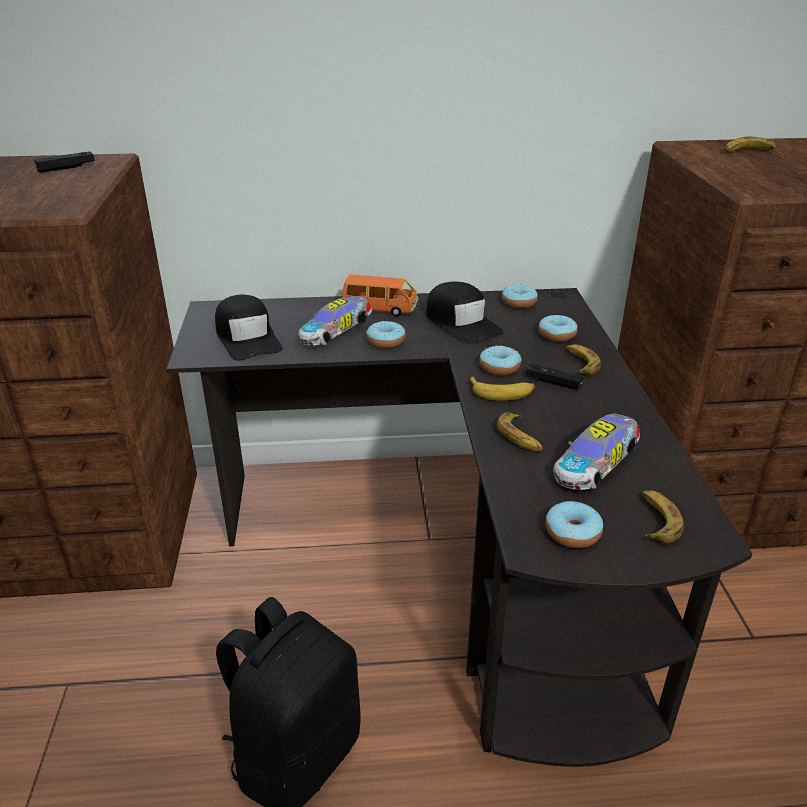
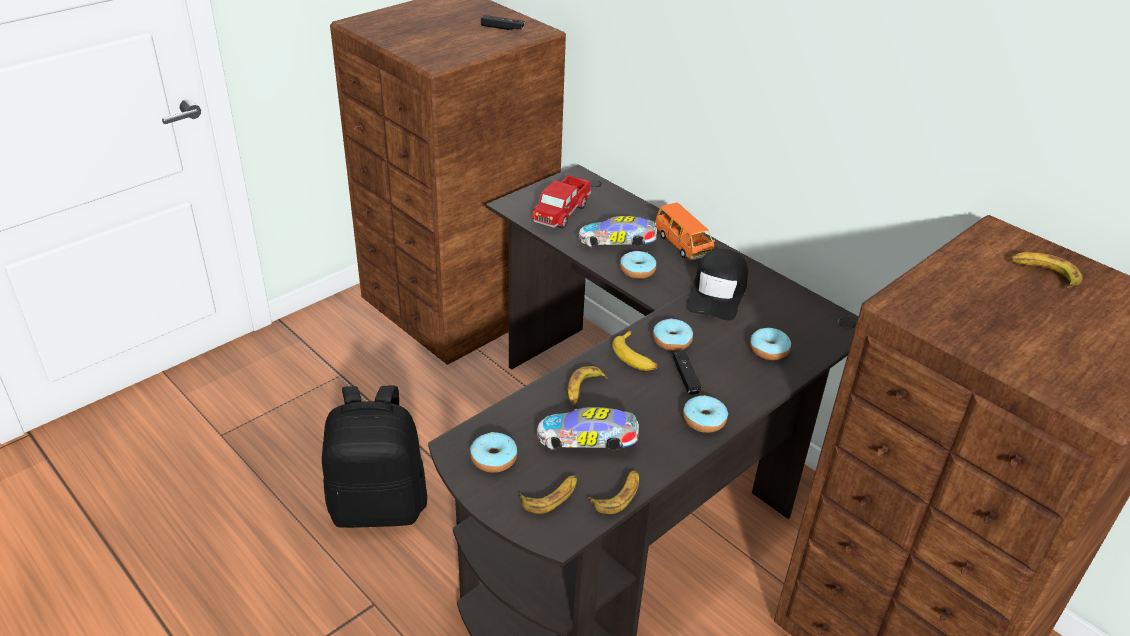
camera: 50 degrees right, 5 degrees up
(247, 338) = (561, 212): black cap -> toy truck
(519, 302) = (798, 307): donut -> donut (704, 420)
(580, 363) = (735, 380): banana -> banana (617, 495)

